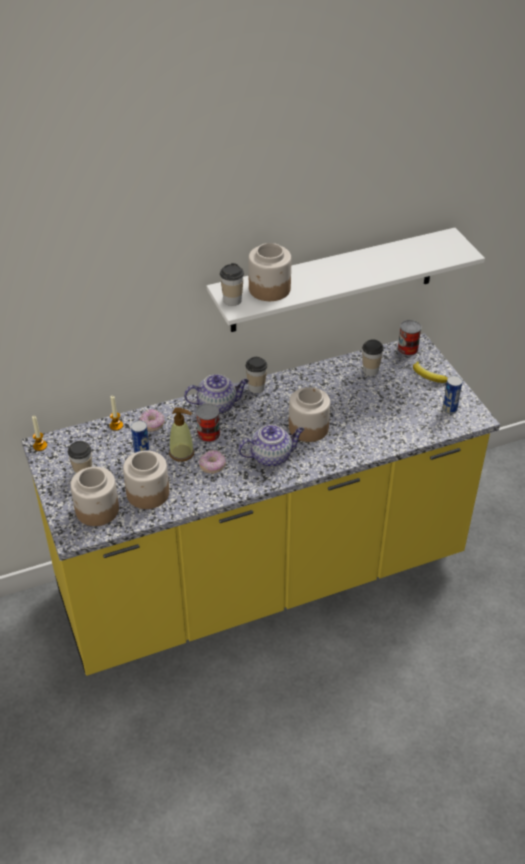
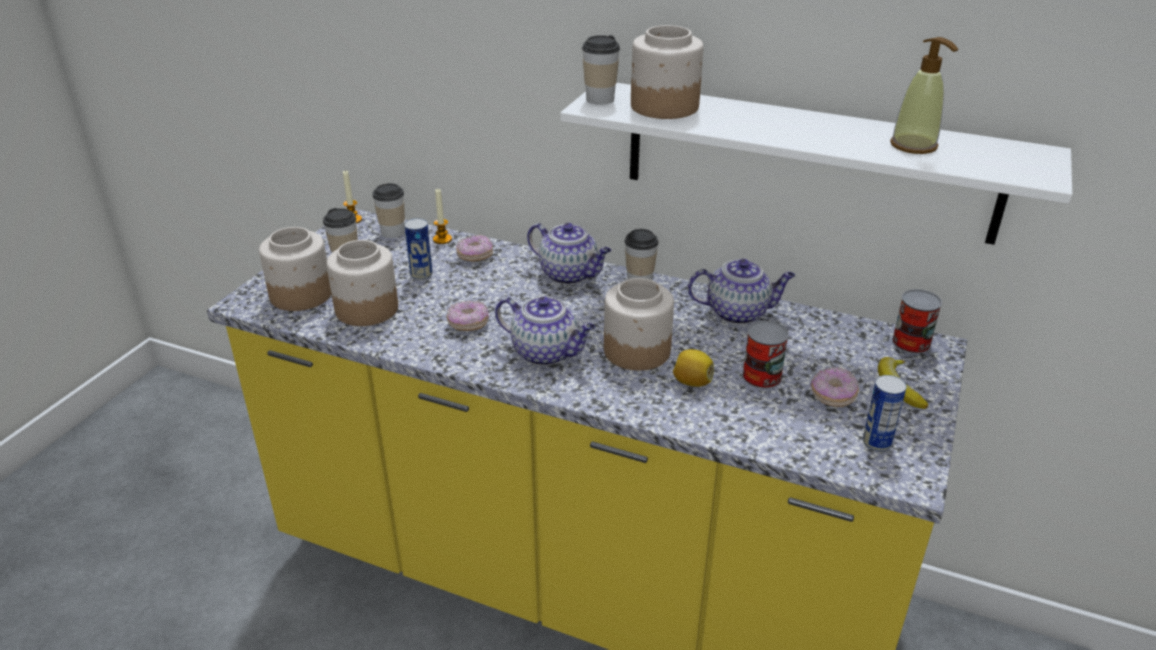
camera: 45 degrees right, 10 degrees down
(182, 453) = (460, 295): soap dispenser -> soap dispenser (914, 146)
(208, 434) = (515, 294): can -> can (761, 377)
(323, 377) = (738, 312): none -> teapot
(351, 428) = (692, 382): none -> lemon
(370, 370) = (817, 338): cup -> cup (393, 232)
(410, 397) = (832, 395): none -> donut

